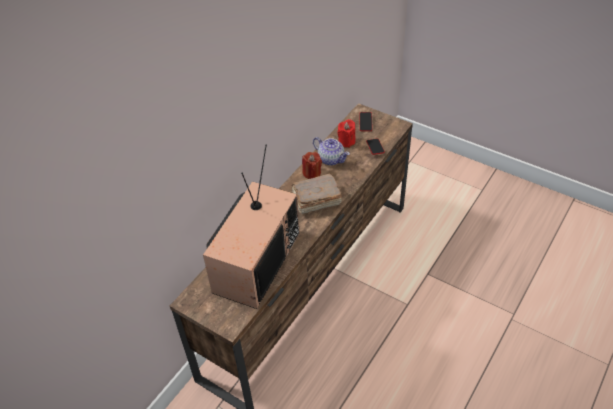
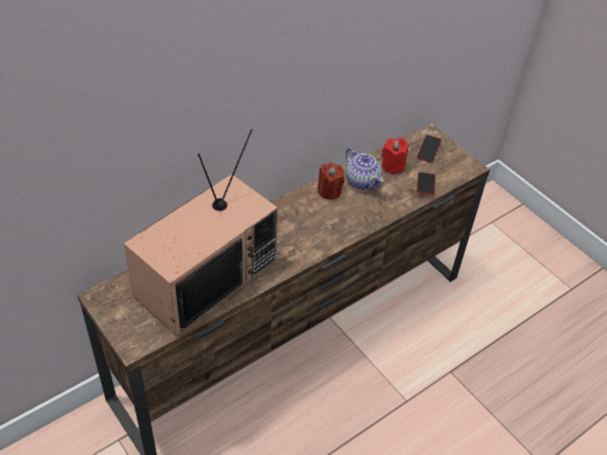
camera: 15 degrees right, 0 degrees up
(315, 200) = (317, 226): brown book -> none

